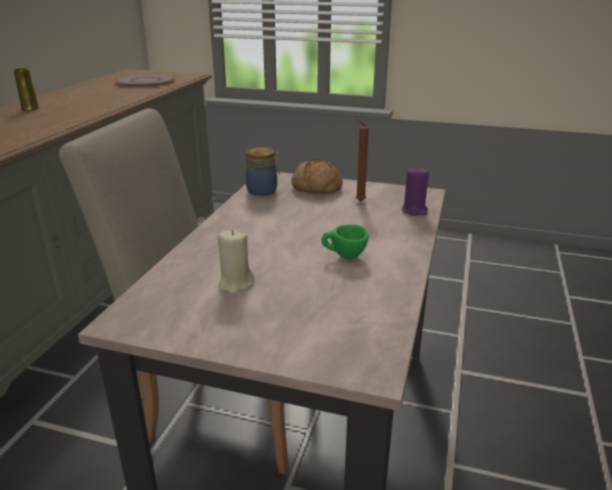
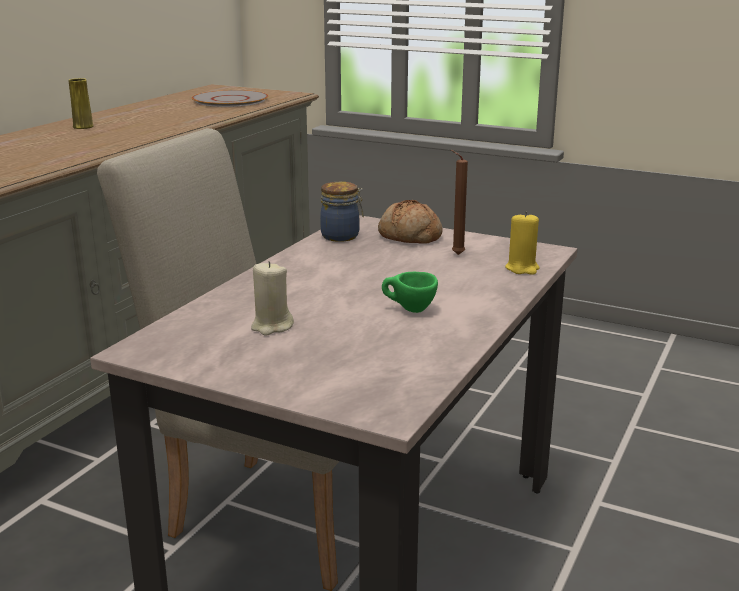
camera: 10 degrees right, 5 degrees down
(414, 210) = (522, 268): purple candle -> yellow candle

